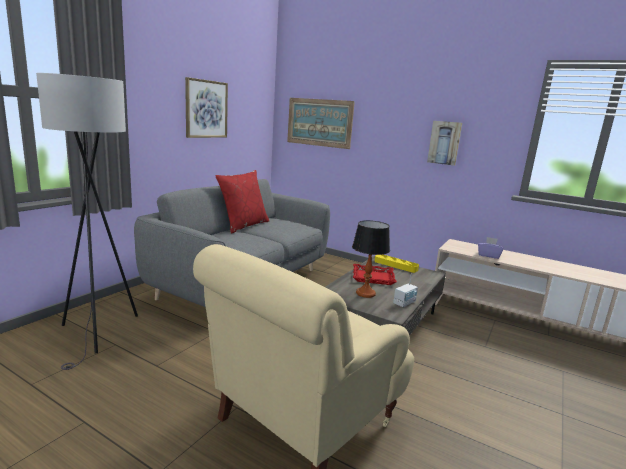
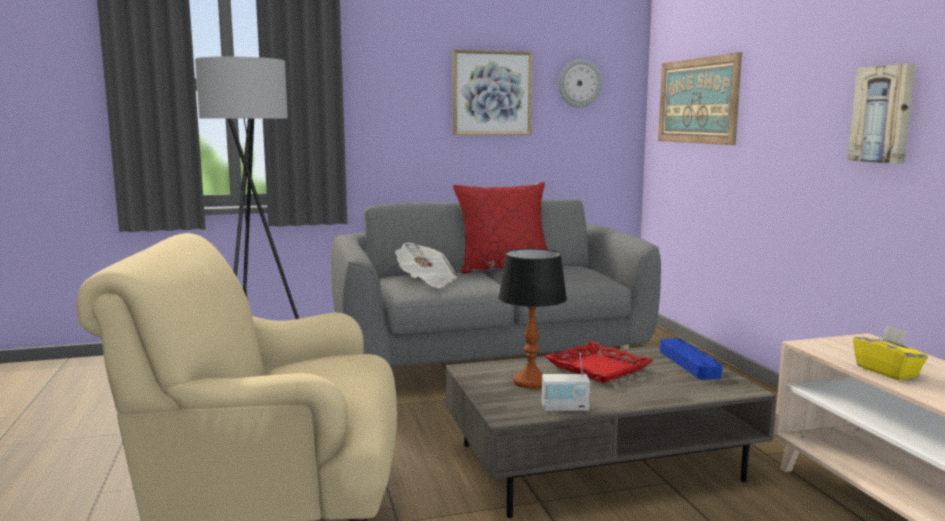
camera: 45 degrees right, 5 degrees down
(229, 243) = (426, 281): none -> newspaper
(247, 105) = (579, 83): none -> wall clock
(395, 265) = (689, 363): yellow tray -> blue tray
(488, 255) = (887, 371): purple tissue box -> yellow tissue box

